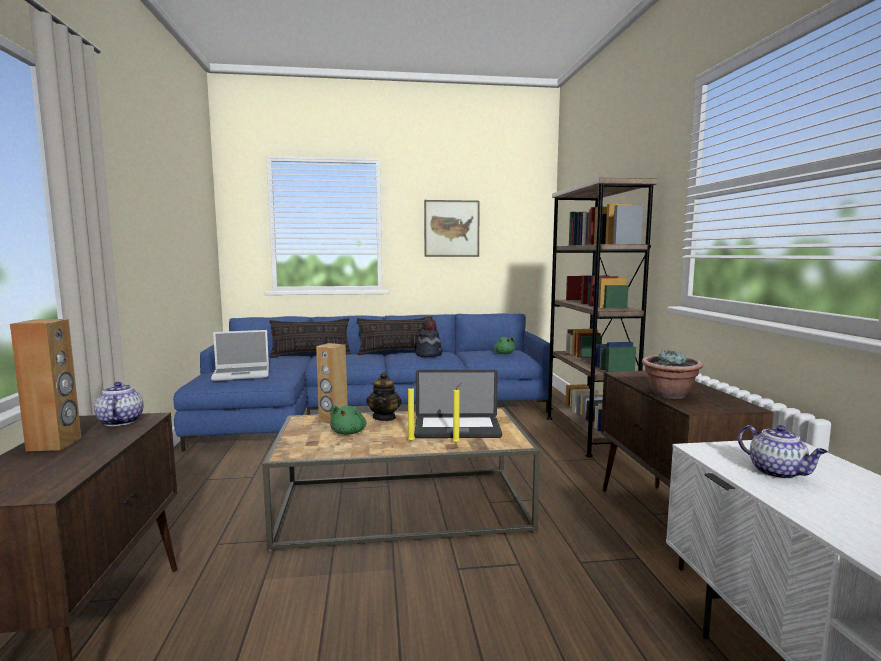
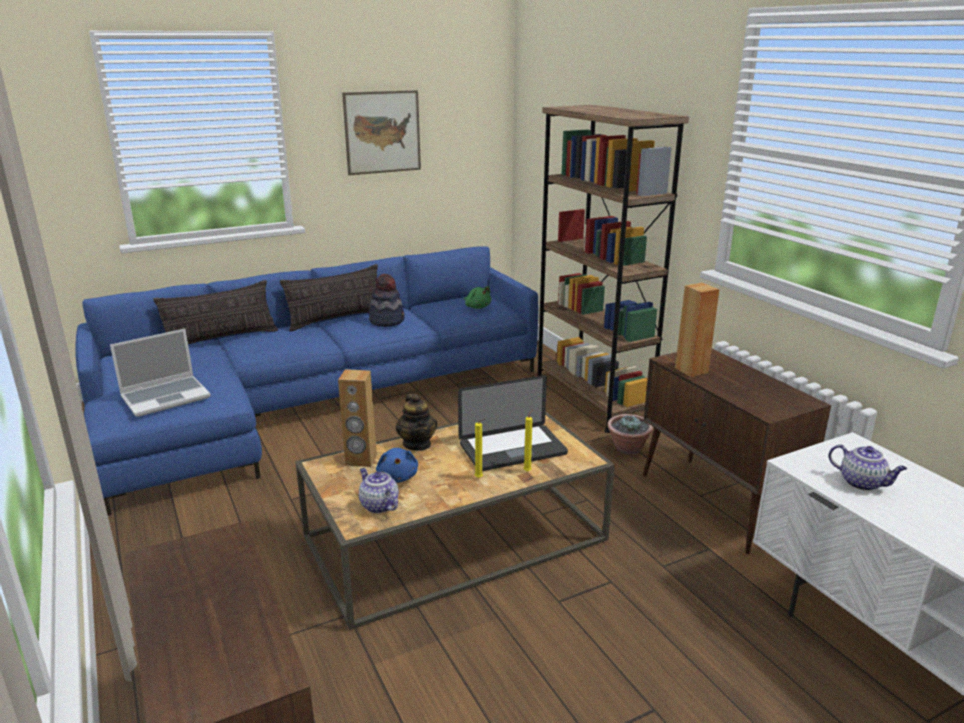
camera: 20 degrees left, 15 degrees up
(55, 444) = (179, 605): brown speaker -> brown speaker (691, 370)
(120, 421) = (206, 550): teapot -> teapot (378, 505)
(349, 432) = (398, 477): green plush toy -> blue plush toy
(669, 395) = (735, 392): potted plant -> potted plant (628, 449)

